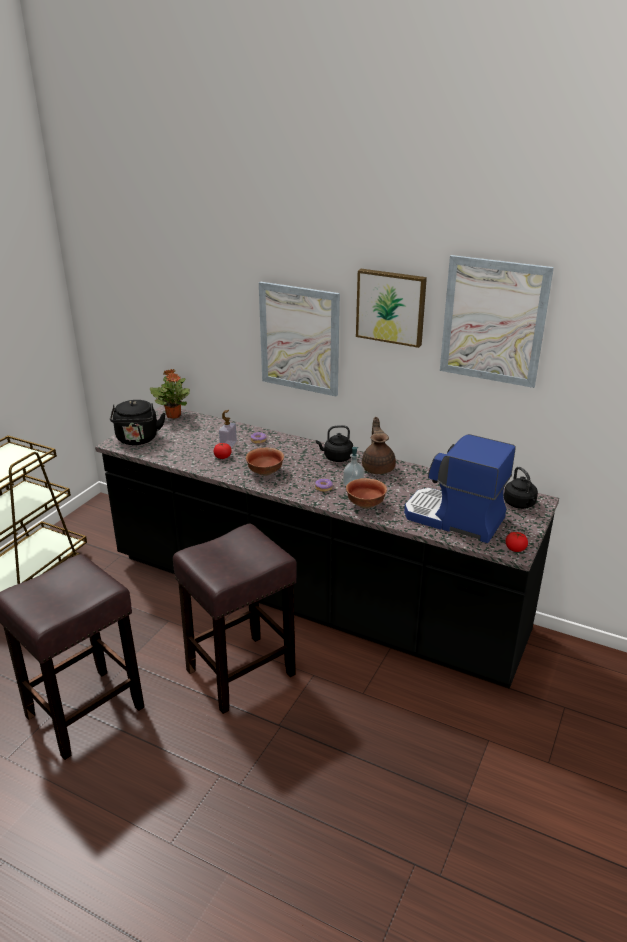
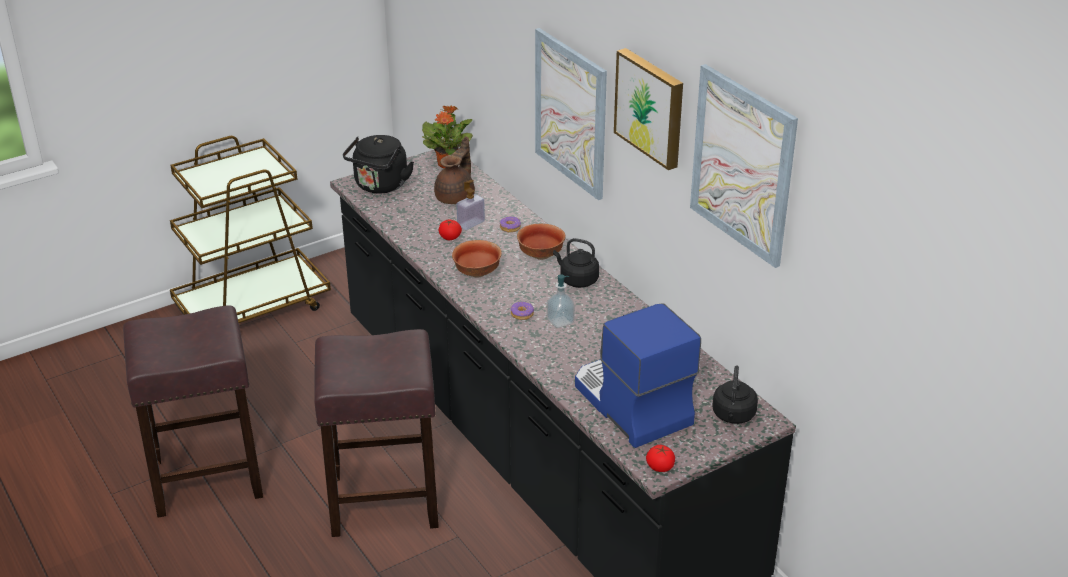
camera: 30 degrees right, 5 degrees up
(365, 504) = (547, 351): bowl -> bowl (540, 254)
(378, 468) = (613, 309): brown teapot -> brown teapot (456, 196)

